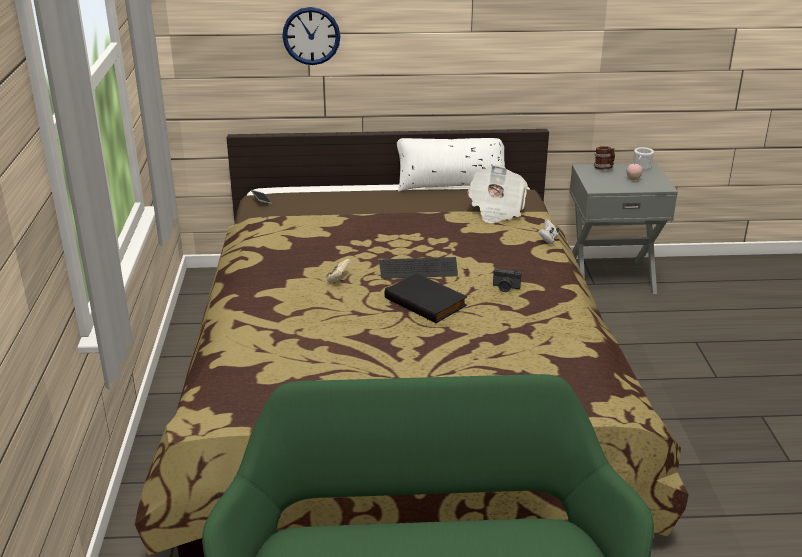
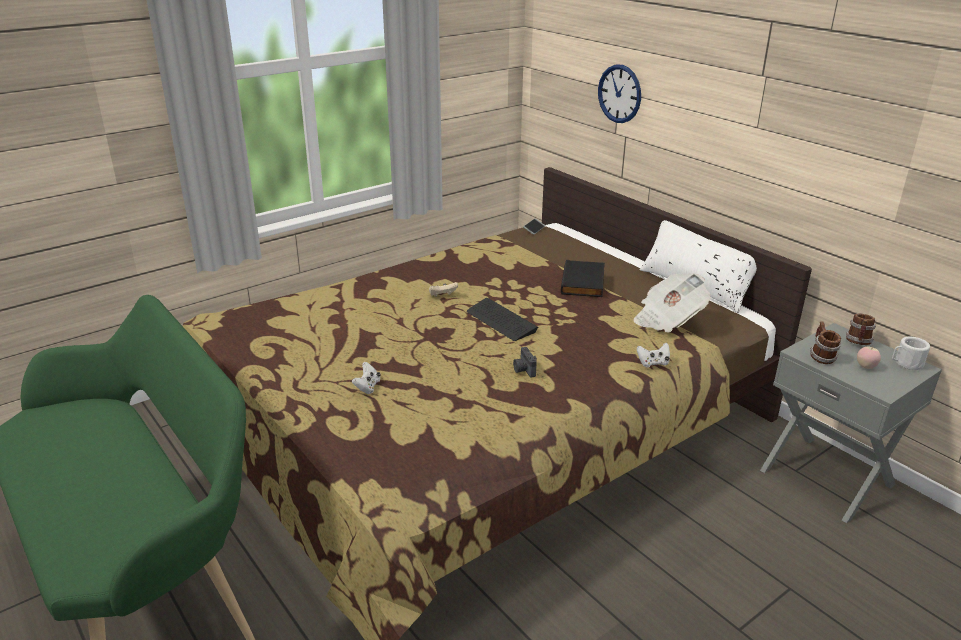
camera: 55 degrees right, 0 degrees up
(427, 301) = (452, 342): black book -> black book (584, 282)
(456, 363) = (367, 387): none -> white game controller
(609, 185) = (821, 357): none -> mug

